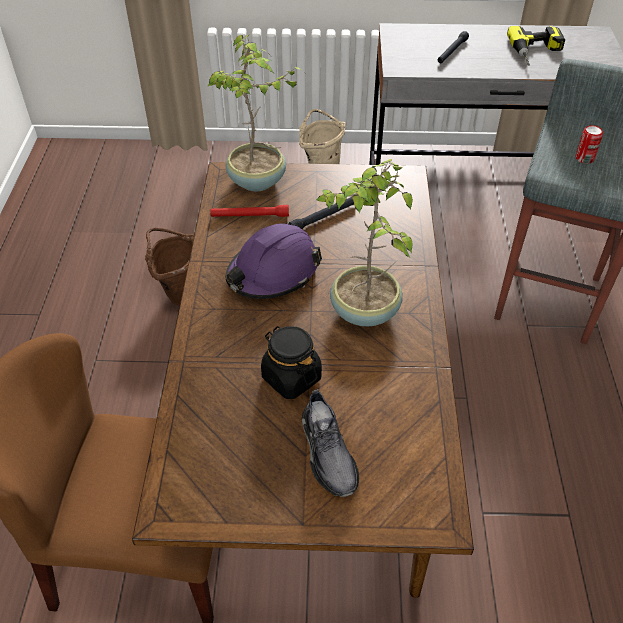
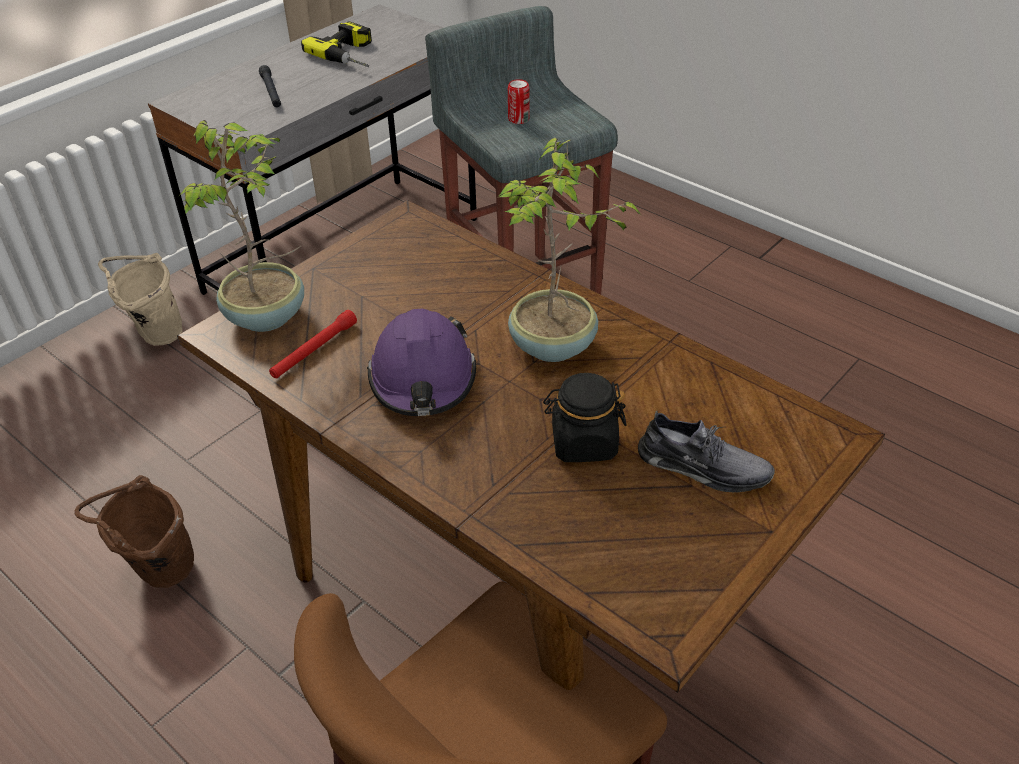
camera: 50 degrees left, 5 degrees down
(324, 217) = (389, 301): black flashlight -> none

